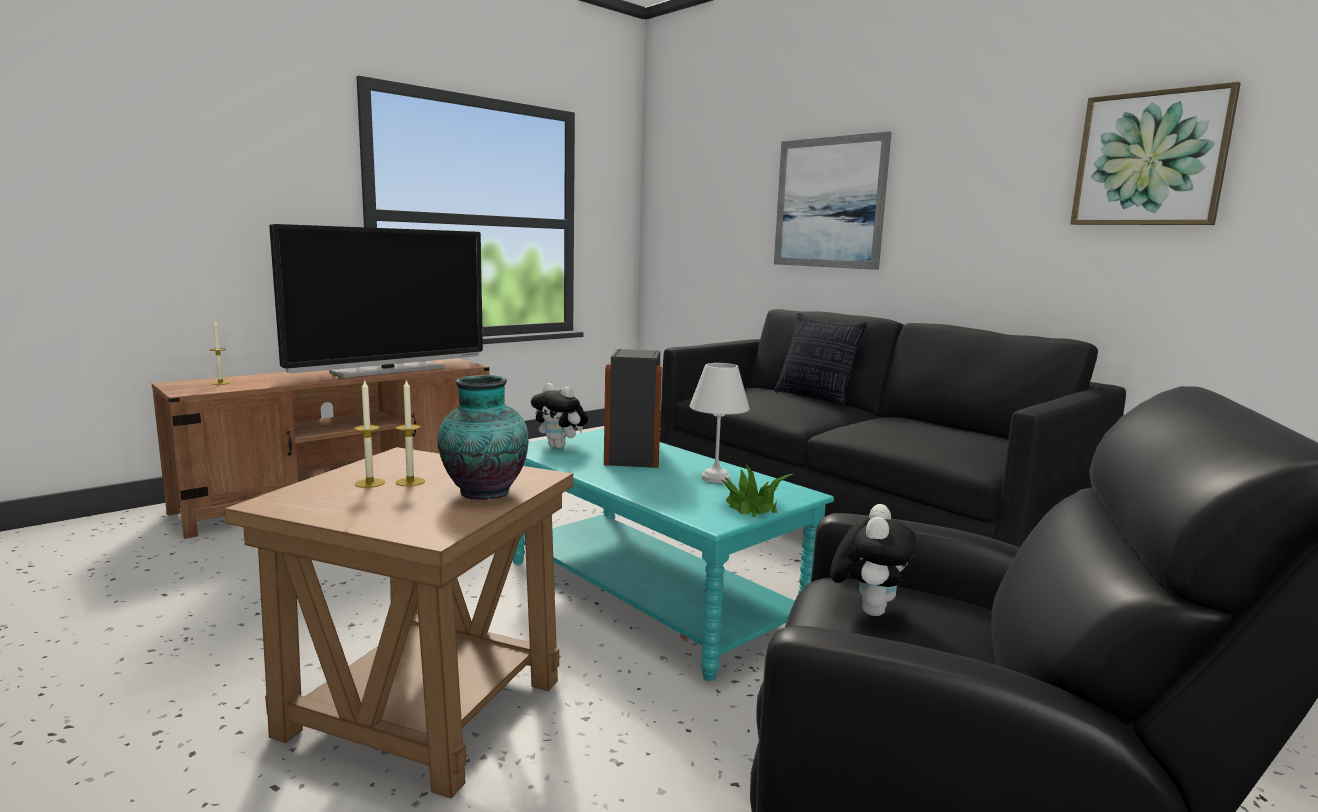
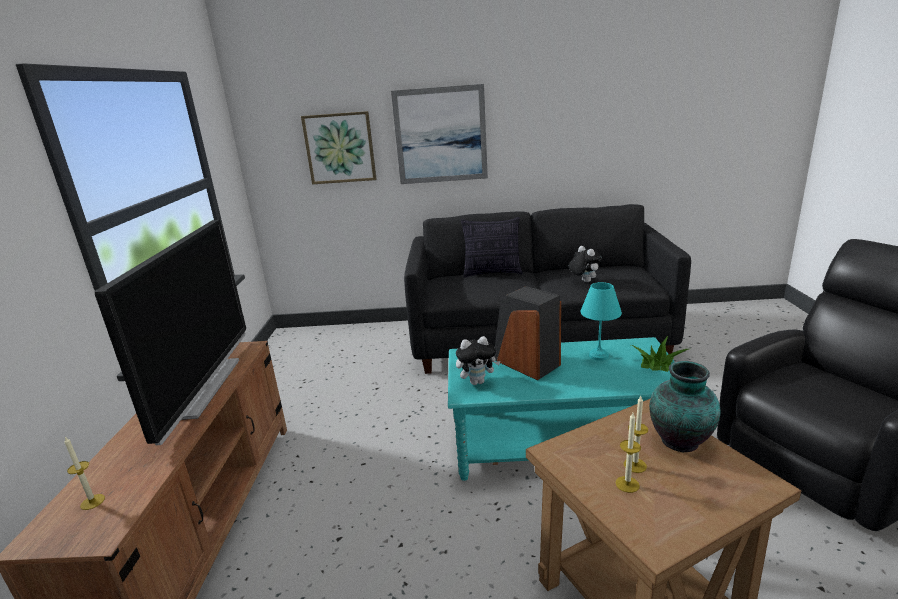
camera: 45 degrees left, 10 degrees up
(715, 478) = (597, 355): white table lamp -> turquoise table lamp
(868, 609) = (804, 390): plush toy -> plush toy (583, 281)
(1150, 159) = (642, 100): picture -> picture (340, 148)

